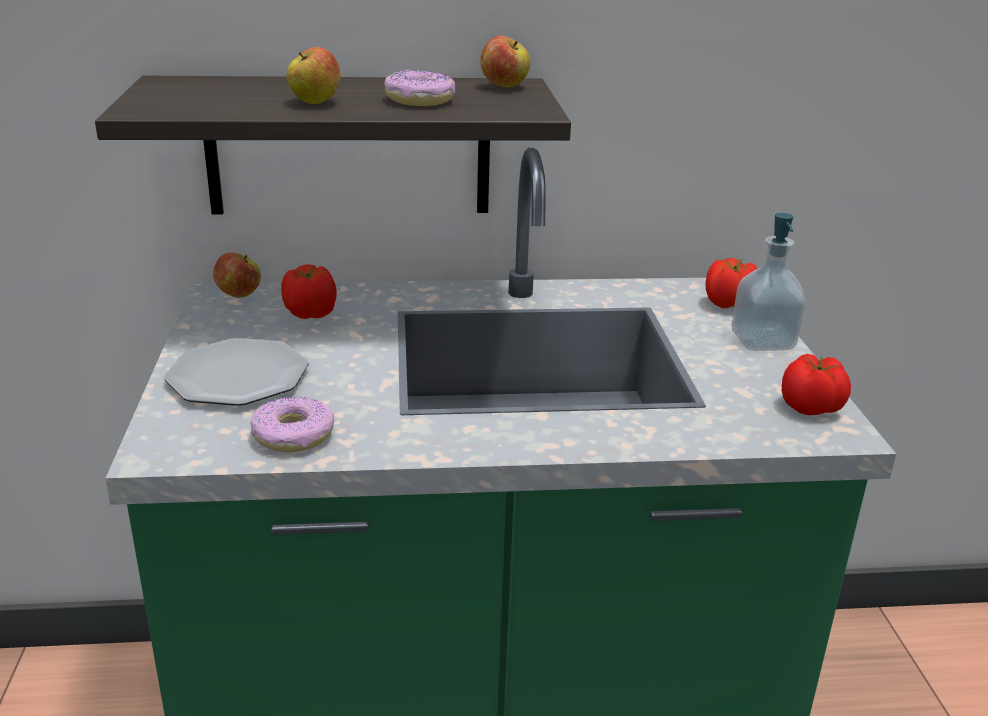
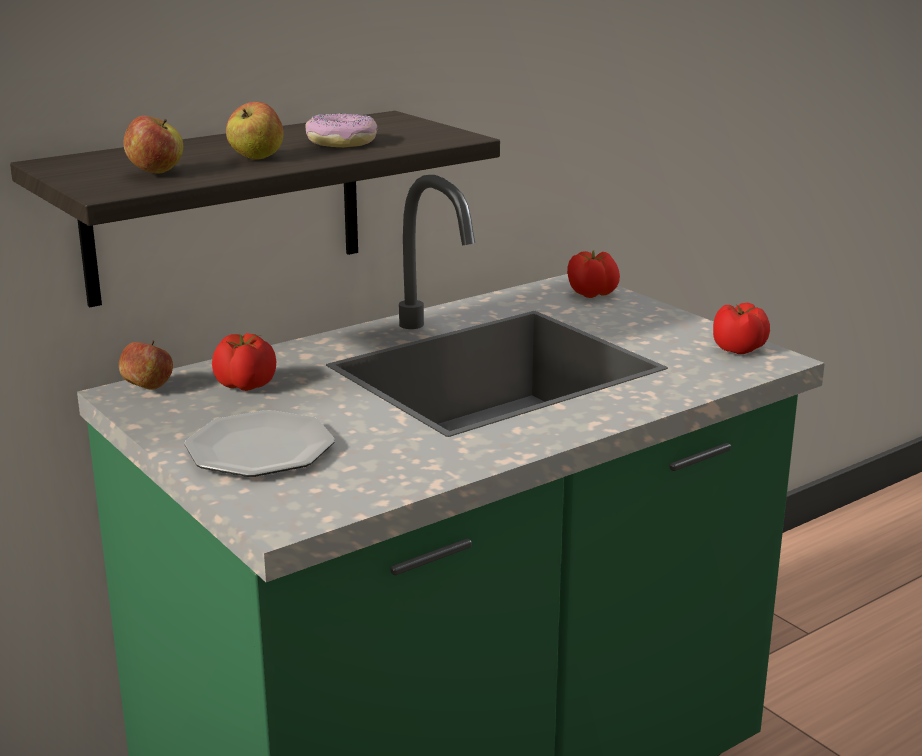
camera: 30 degrees left, 5 degrees down
(293, 436) = (383, 475): donut -> none
(504, 86) = (384, 121): apple -> apple (156, 173)
(762, 341) = (649, 314): soap dispenser -> none

